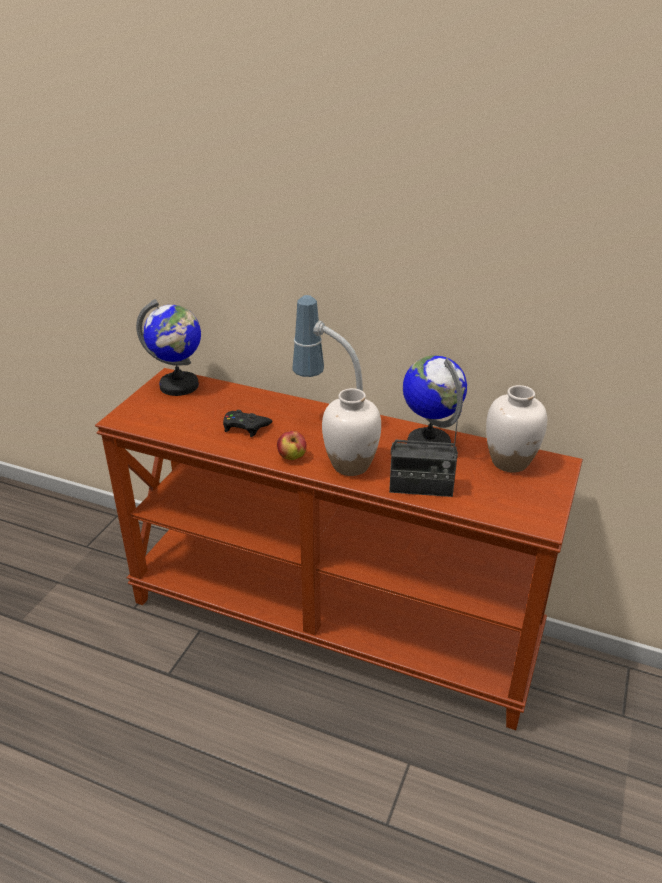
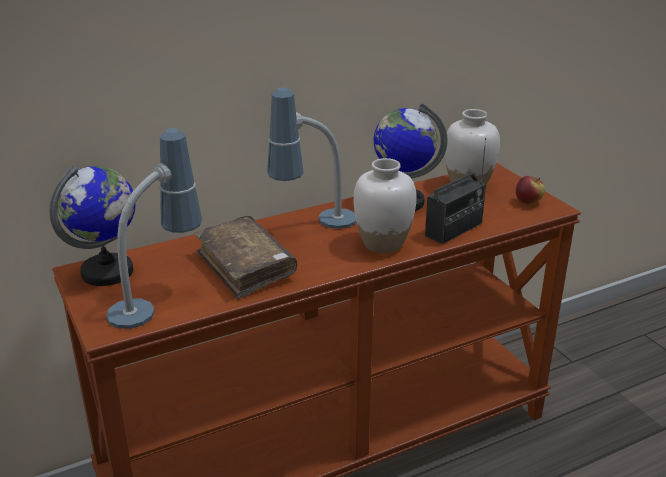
camera: 50 degrees left, 5 degrees down
(167, 419) = (159, 302): none -> table lamp
(245, 427) = (245, 266): black game controller -> brown book
(292, 457) = (331, 264): apple -> apple (528, 202)

